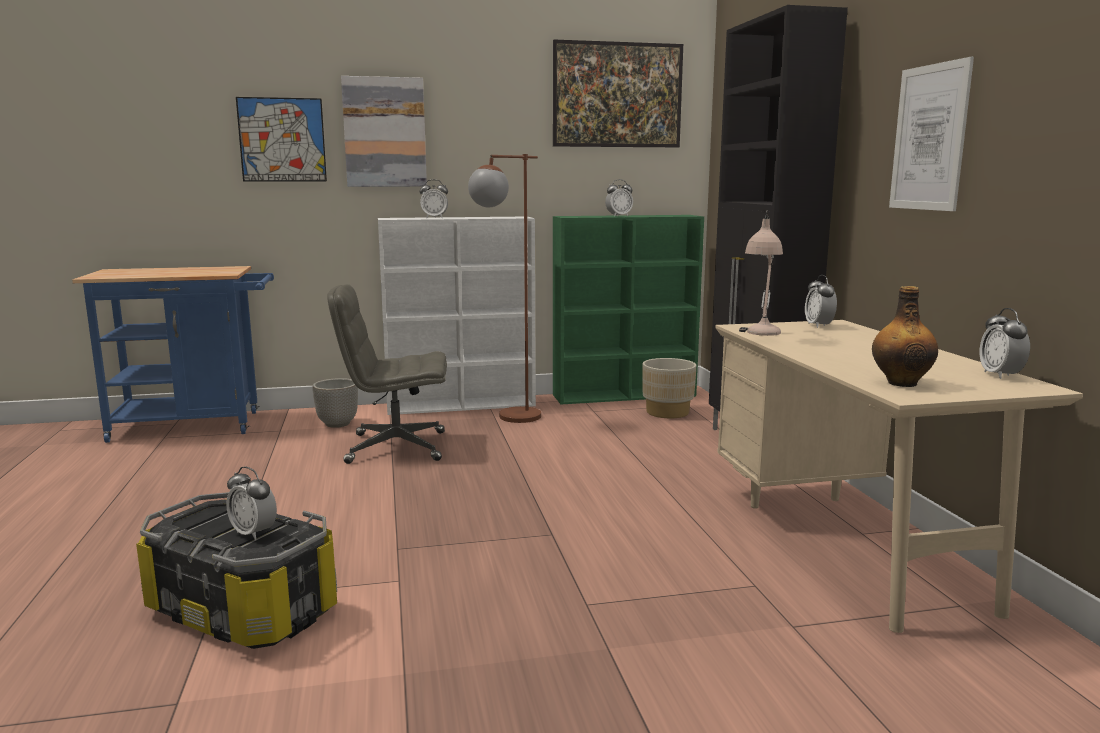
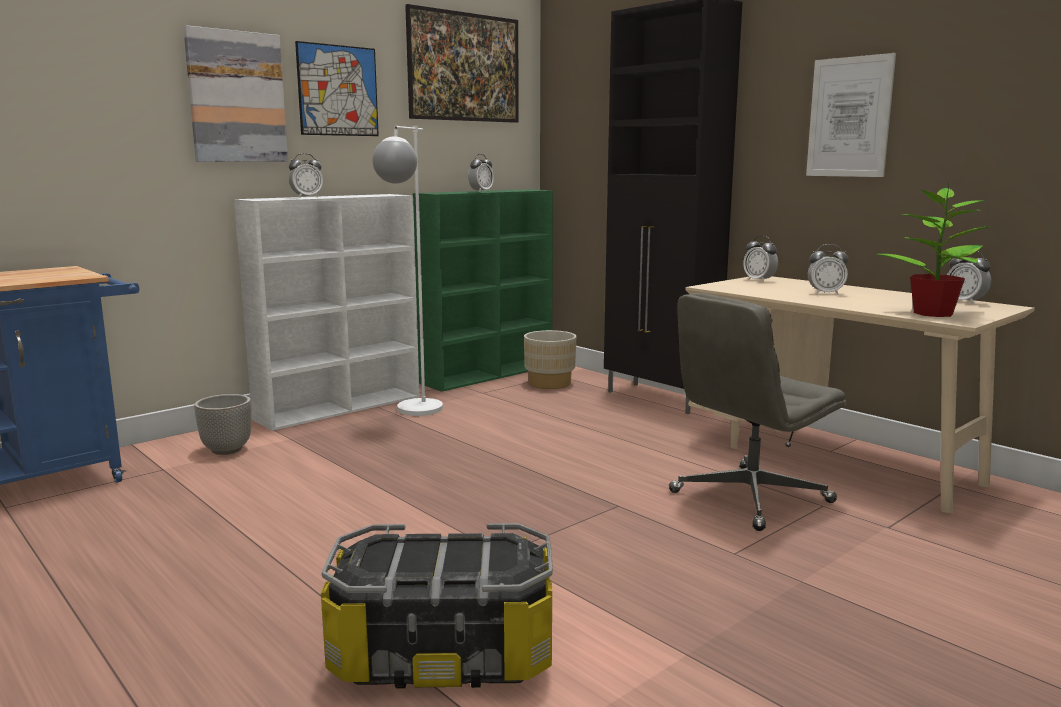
camera: 30 degrees left, 0 degrees up
(253, 533) = (474, 557): alarm clock -> alarm clock (825, 293)
(282, 140) = (111, 102): picture -> picture (338, 90)
(395, 447) = (337, 461): grey office chair -> grey office chair (749, 498)
(509, 420) = (414, 414): brown floor lamp -> white floor lamp
(760, 335) = (744, 291): beige table lamp -> none
(901, 383) = (932, 313): bottle -> potted plant

